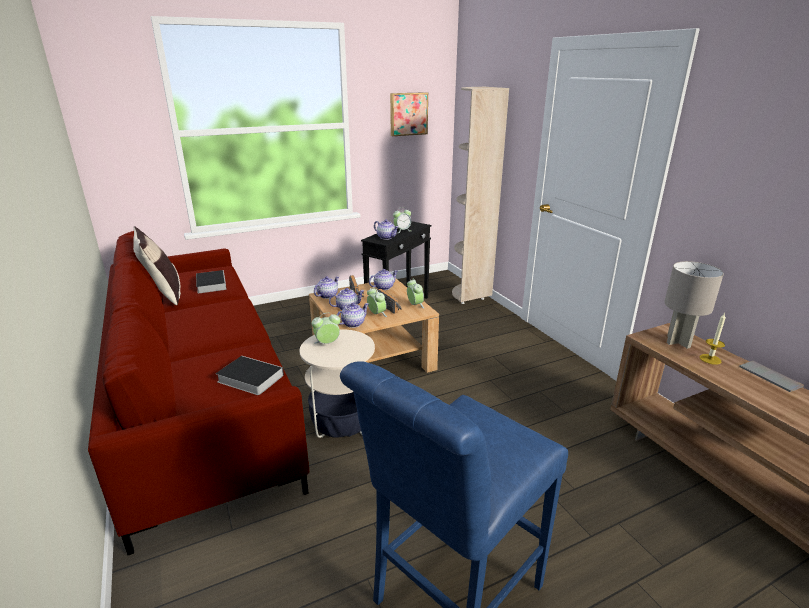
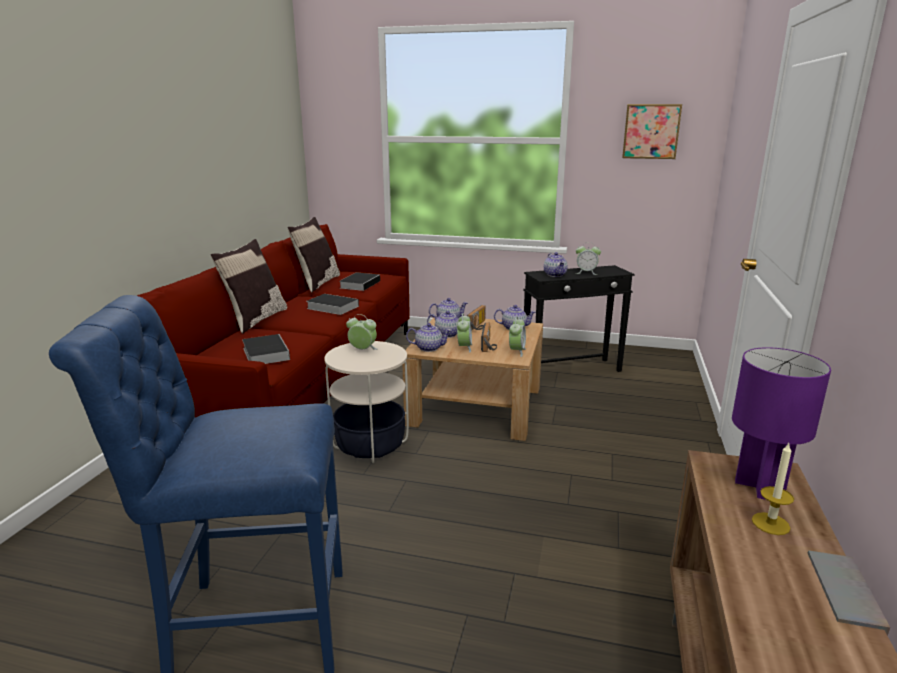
camera: 40 degrees right, 5 degrees down
(170, 351) = (255, 320): none -> pillow
(226, 314) = (331, 307): none -> book
(468, 297) = (676, 385): beige bookcase -> none
(679, 342) = (760, 486): grey table lamp -> purple table lamp

